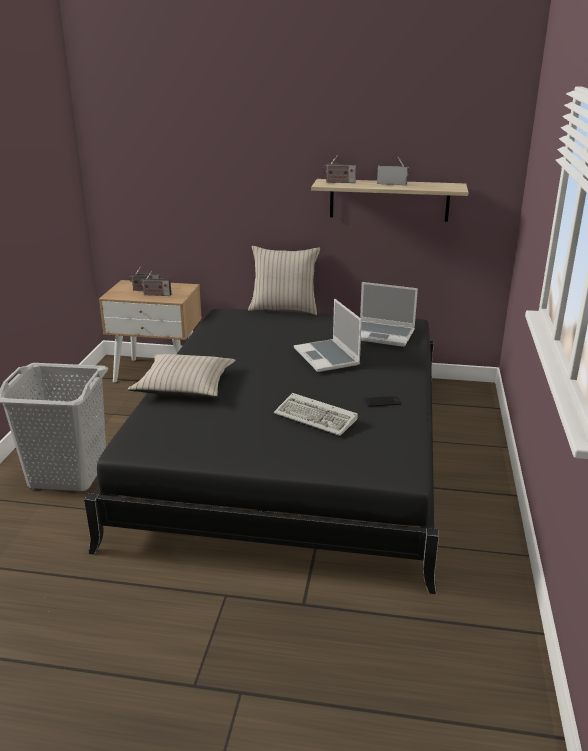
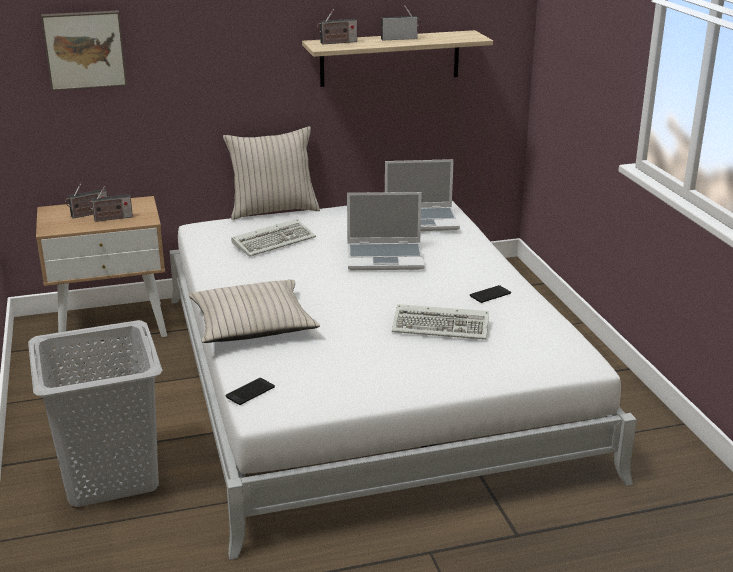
camera: 25 degrees left, 0 degrees up
(132, 433) = (250, 392): none -> phone
(157, 170) = (84, 49): none -> picture
(261, 330) = (275, 241): none -> keyboard
(293, 450) = (366, 379): black bed -> white bed
(327, 357) = (386, 258): laptop -> laptop turned 45 degrees counterclockwise

